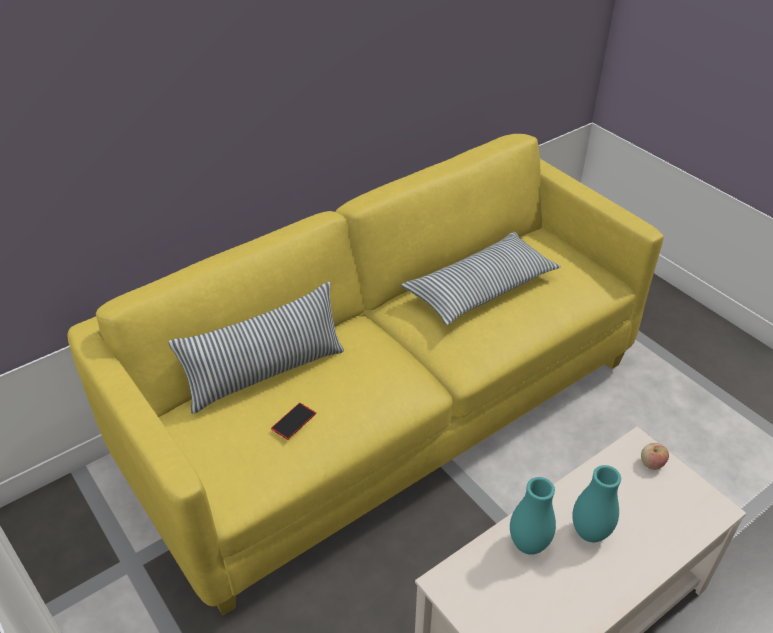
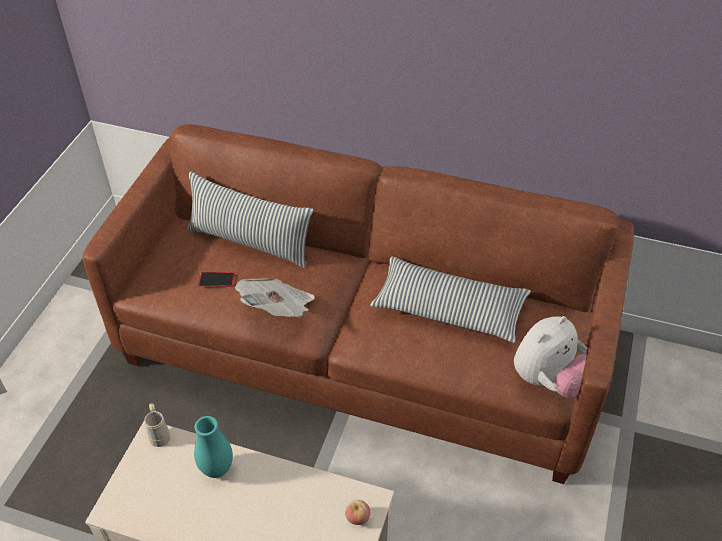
camera: 55 degrees right, 5 degrees up
(382, 393) = (278, 309): none -> newspaper
(387, 409) = (363, 349): yellow sofa -> brown sofa
(447, 575) = (159, 434): none -> beige mug
(589, 532) = (254, 503): turquoise vase -> none
(597, 277) = (549, 380): none -> plush toy

